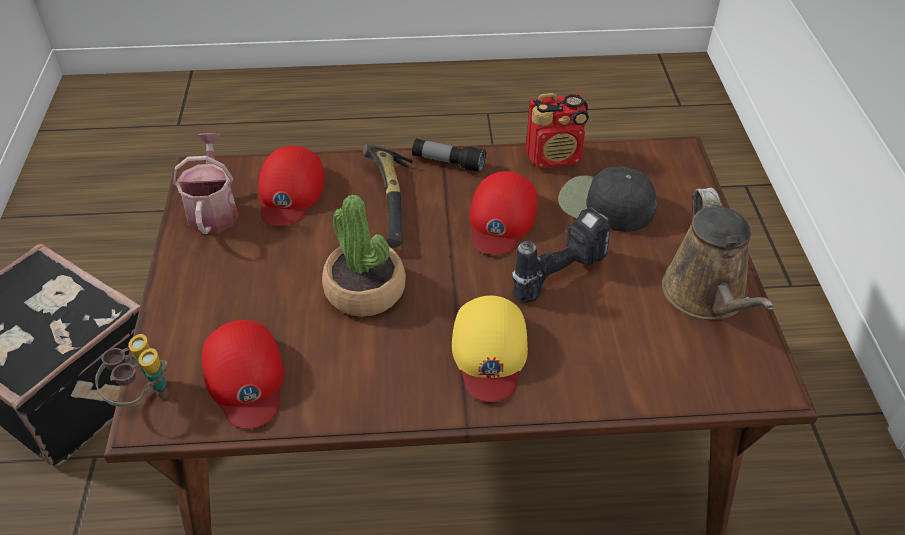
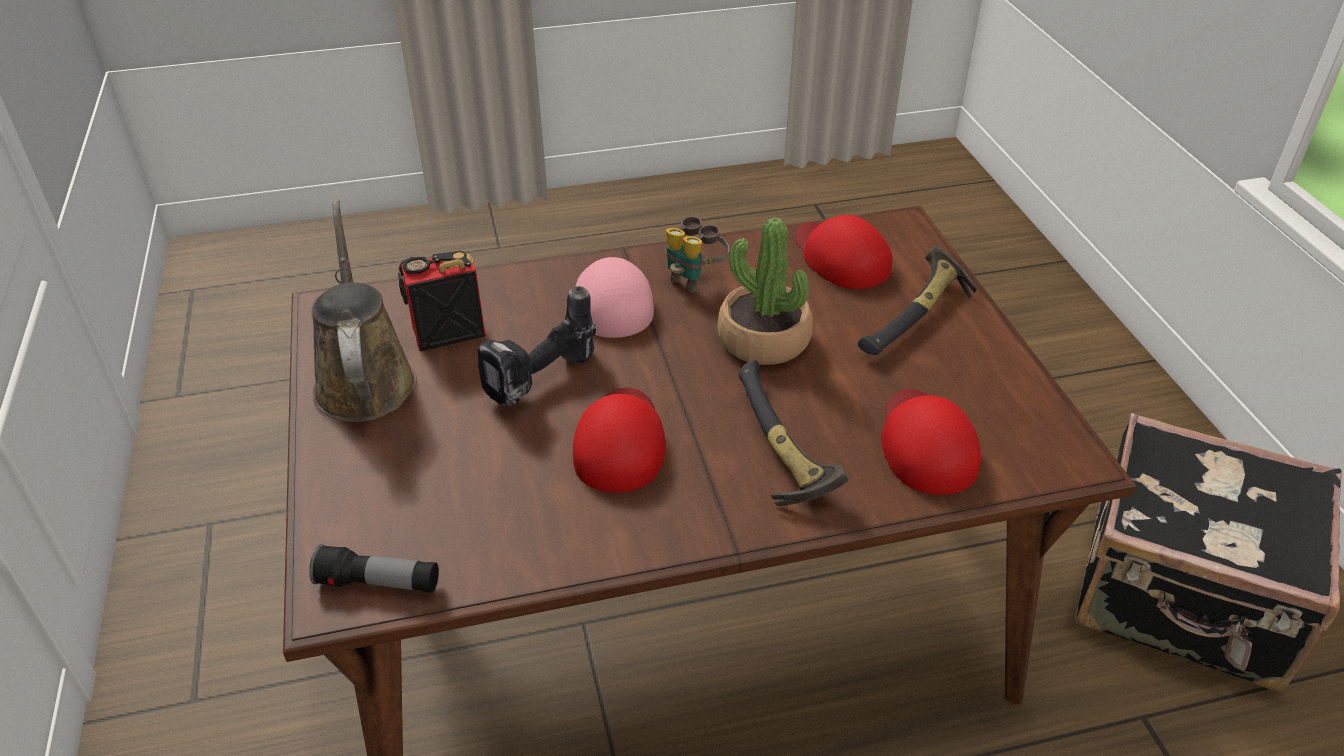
camera: 170 degrees right, 5 degrees down
(142, 396) = (922, 236): binoculars -> binoculars (694, 278)
(213, 210) = (1007, 407): watering can -> none
(221, 294) = (918, 318): none -> hammer
(448, 163) = (718, 523): flashlight -> flashlight (379, 583)
(489, 352) = (612, 301): yellow cap -> pink cap
(554, 157) = (548, 558): radio -> radio (447, 332)
(604, 205) = (474, 482): black cap -> none

